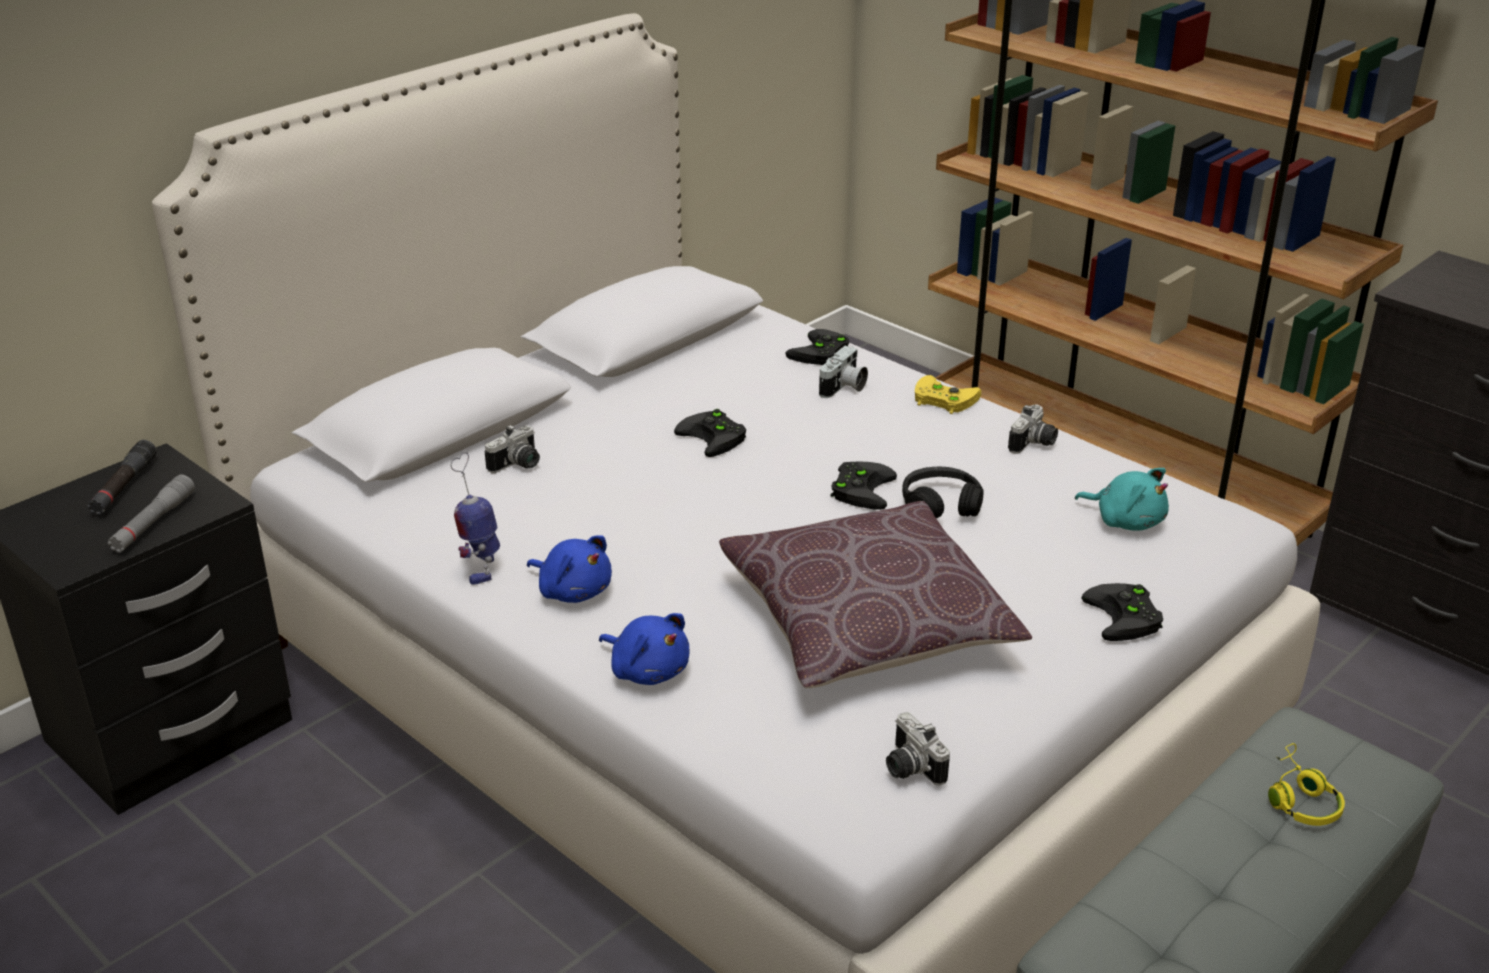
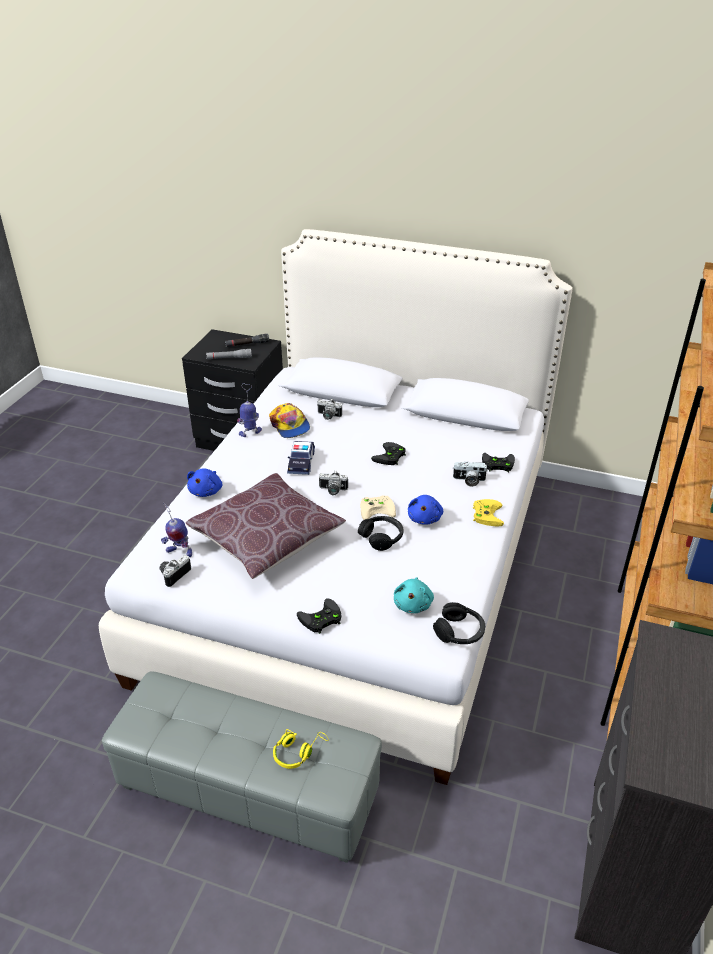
camera: 65 degrees right, 5 degrees up
(506, 515) = (290, 426): none -> cap
(573, 590) = (248, 457): blue plush toy -> blue plush toy (425, 518)
(650, 530) = (301, 462): none -> toy car
(843, 744) = (179, 552): none -> toy robot
(860, 488) = (378, 509): black game controller -> beige game controller
(1034, 444) = (466, 556): camera -> camera (332, 491)
(1207, 498) = (459, 632): none -> black headphones

